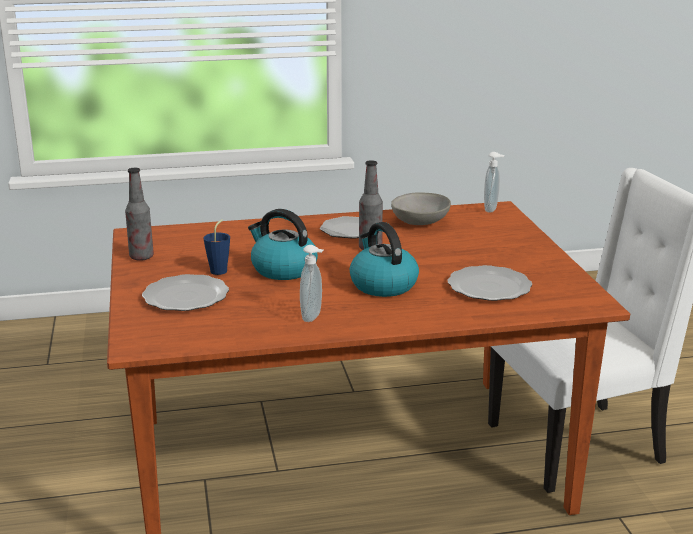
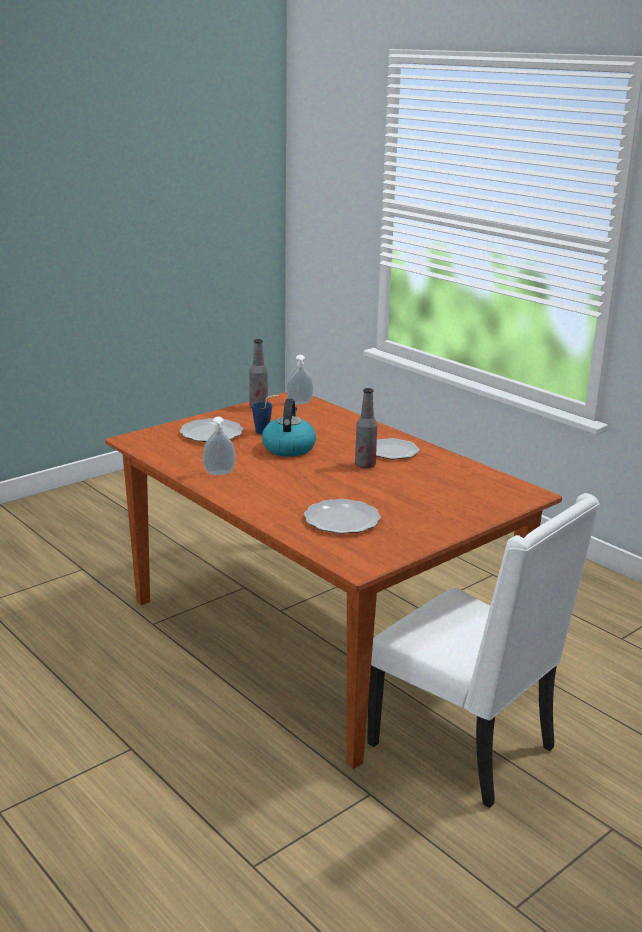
camera: 60 degrees right, 0 degrees up
(382, 285) = (300, 483): kettle -> none
(421, 222) = (446, 471): grey bowl -> none
(492, 209) = (523, 491): soap dispenser -> soap dispenser (300, 403)

